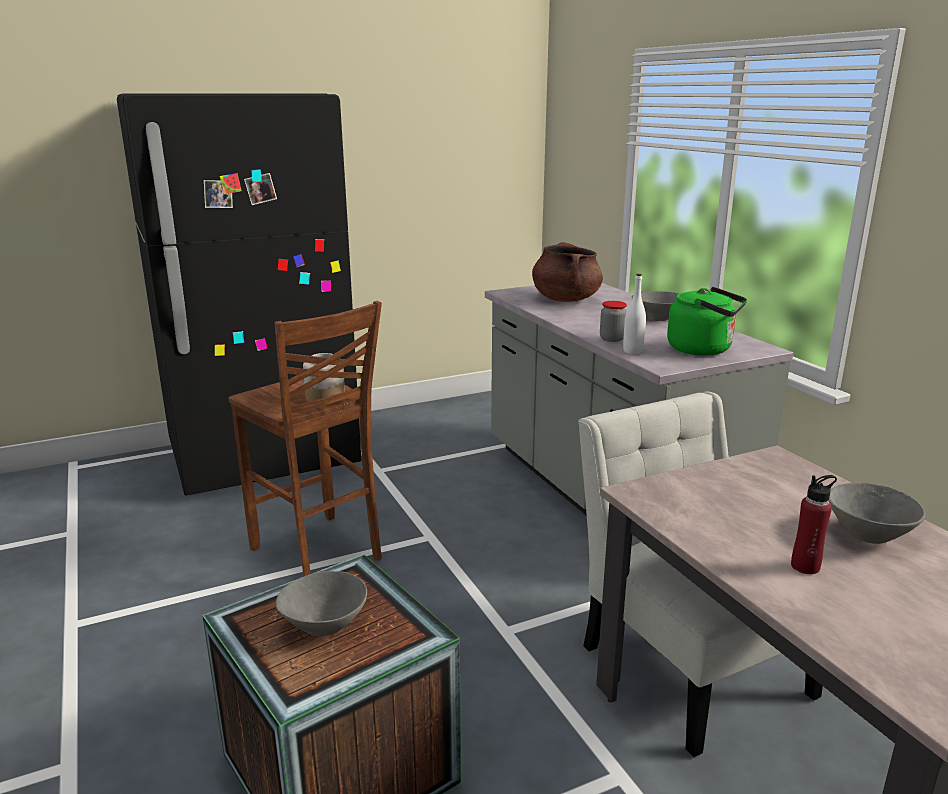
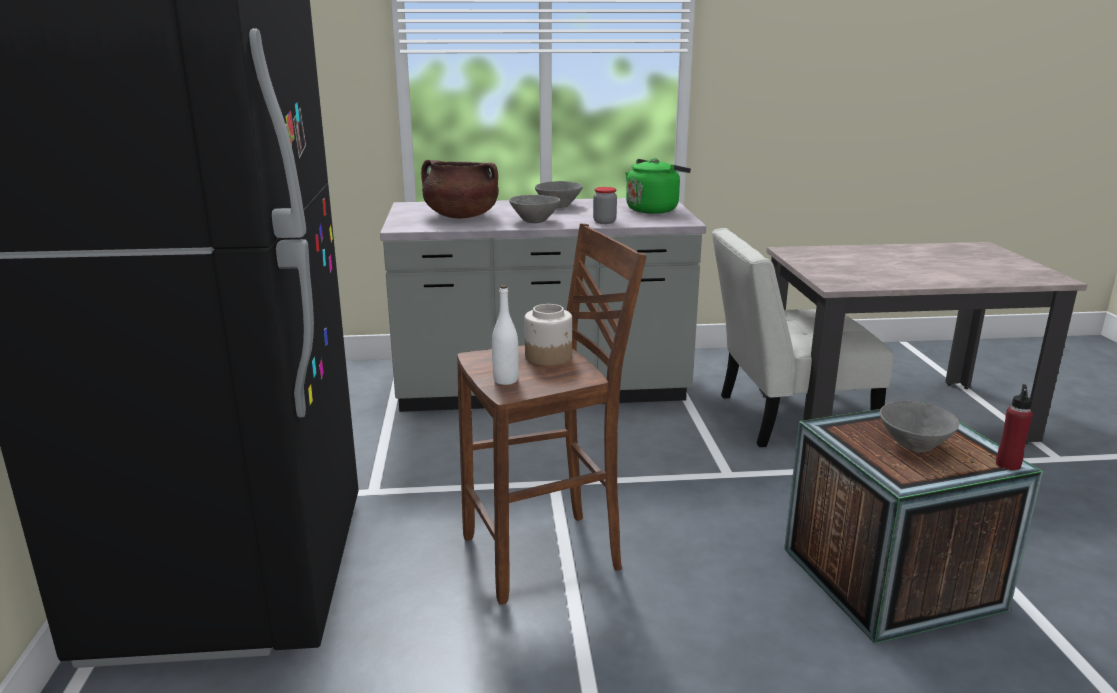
camera: 70 degrees left, 0 degrees up
(632, 351) = (643, 222): white bottle -> white bottle (505, 380)
(805, 566) = (933, 271): red bottle -> red bottle (1008, 464)
(870, 534) = (895, 255): grey bowl -> grey bowl (534, 221)

